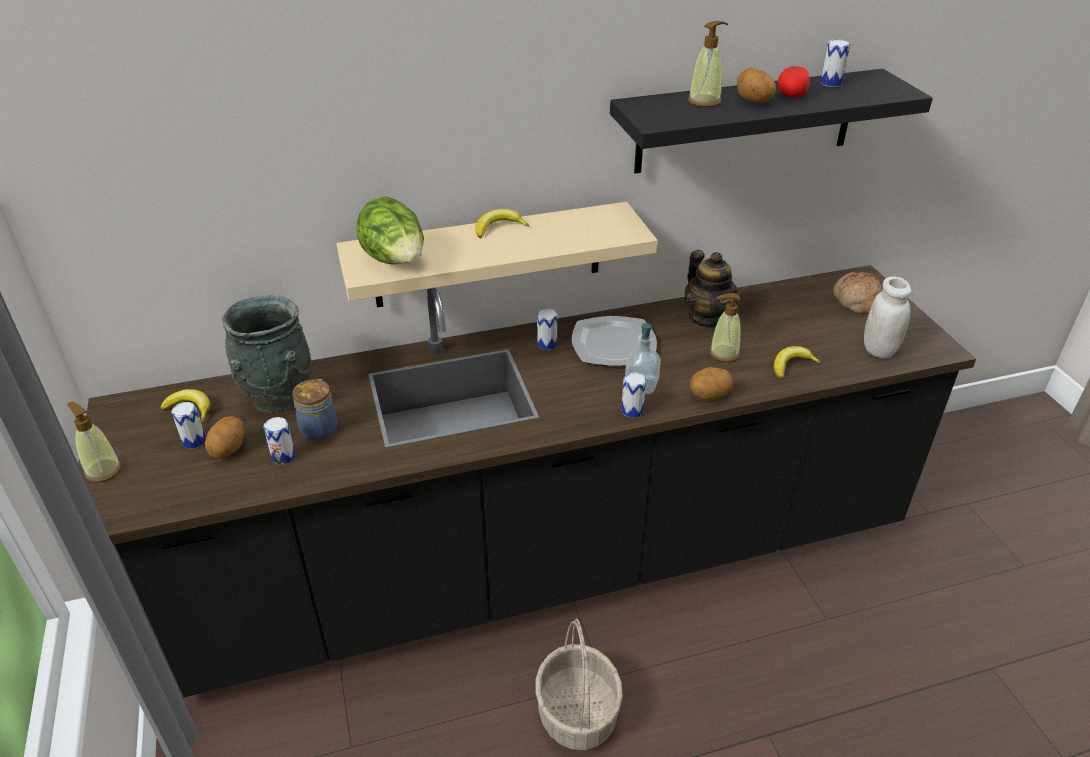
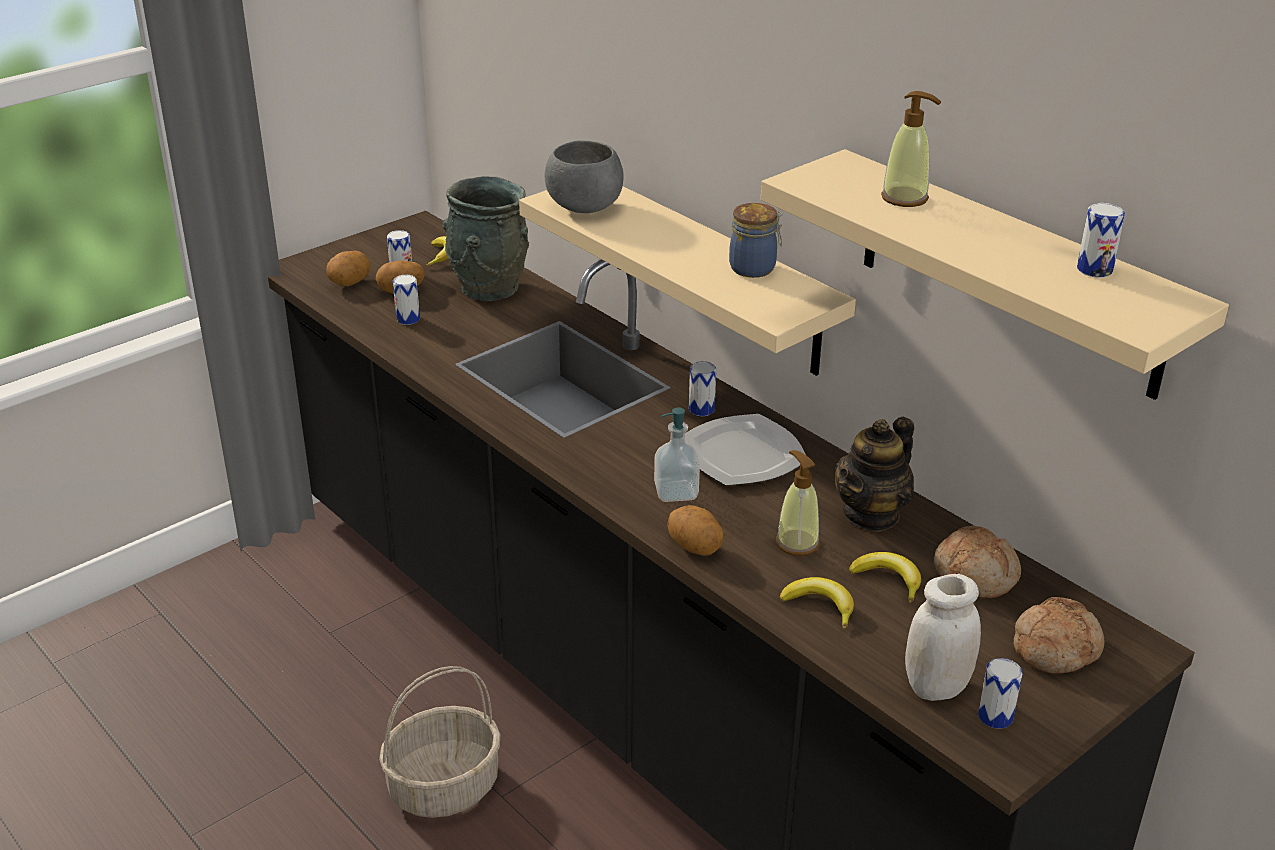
camera: 65 degrees right, 5 degrees down
(103, 470) = (342, 250): soap dispenser -> none
(319, 428) = (459, 323): jar -> jar (754, 268)
(396, 261) = (585, 207): lettuce -> grey bowl
(499, 228) = (705, 240): banana -> banana (888, 580)
(632, 410) = (621, 496): can -> can (995, 716)
(746, 121) = (1009, 273): black shelf -> beige shelf
(753, 102) = (943, 226): potato -> potato (349, 283)
(783, 303) = (976, 574): none -> bread
(791, 95) = (1003, 248): tomato -> none

